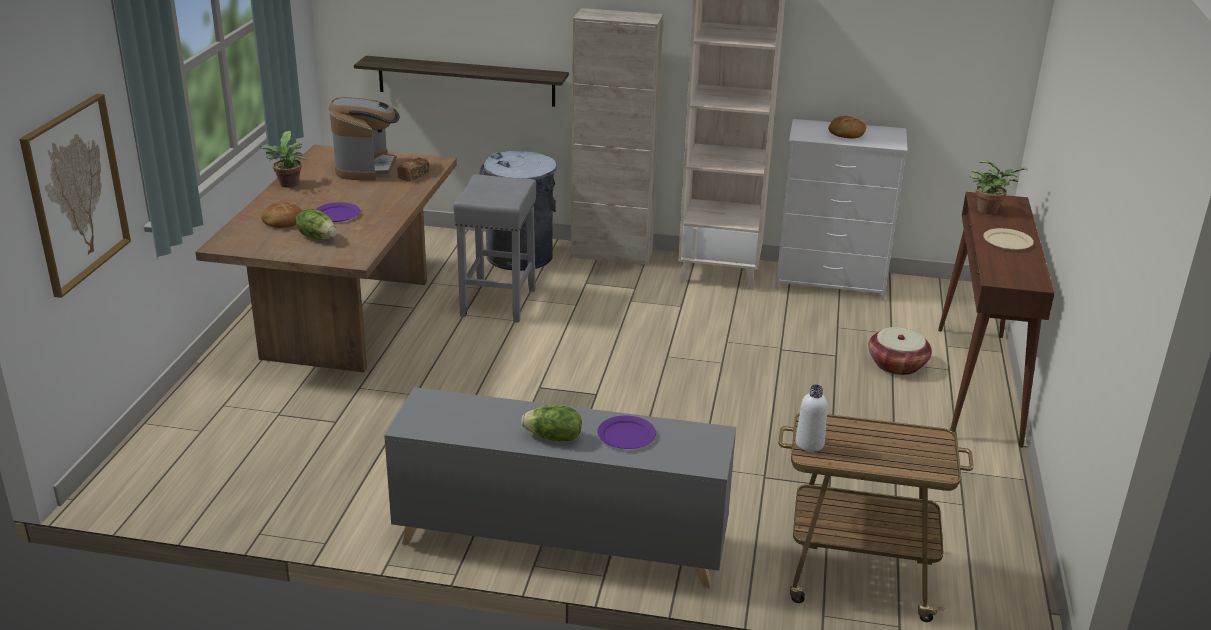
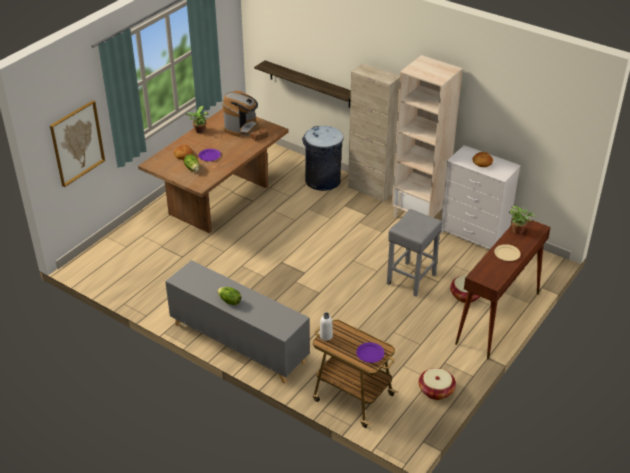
camera: 25 degrees right, 10 degrees up
(498, 303) = (293, 208): grey stool -> grey stool (411, 279)
(627, 435) = (260, 308): purple plate -> purple plate (370, 353)
(989, 520) = (436, 390): none -> basket

